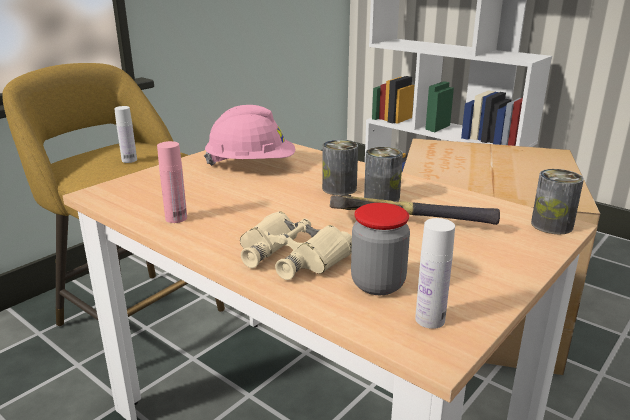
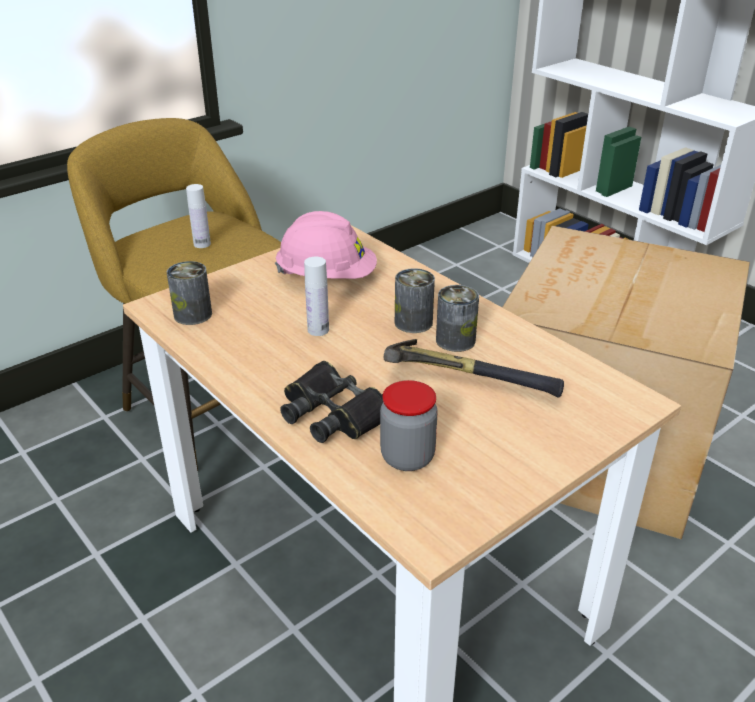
camera: 10 degrees right, 10 degrees up
(176, 218) = (231, 349): pink bottle -> none
(292, 256) = (334, 412): beige binoculars -> black binoculars
(430, 319) = (441, 505): white bottle -> white bottle (318, 330)
(551, 225) = (627, 400): can -> can (193, 314)

